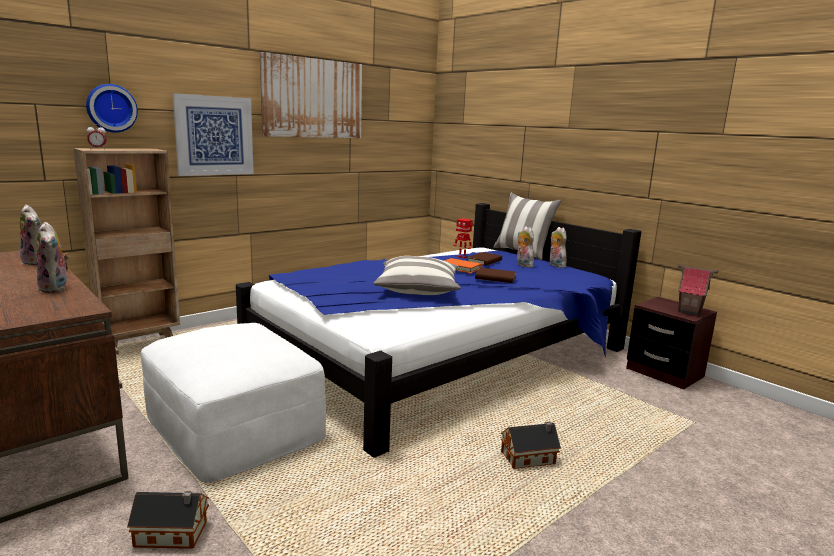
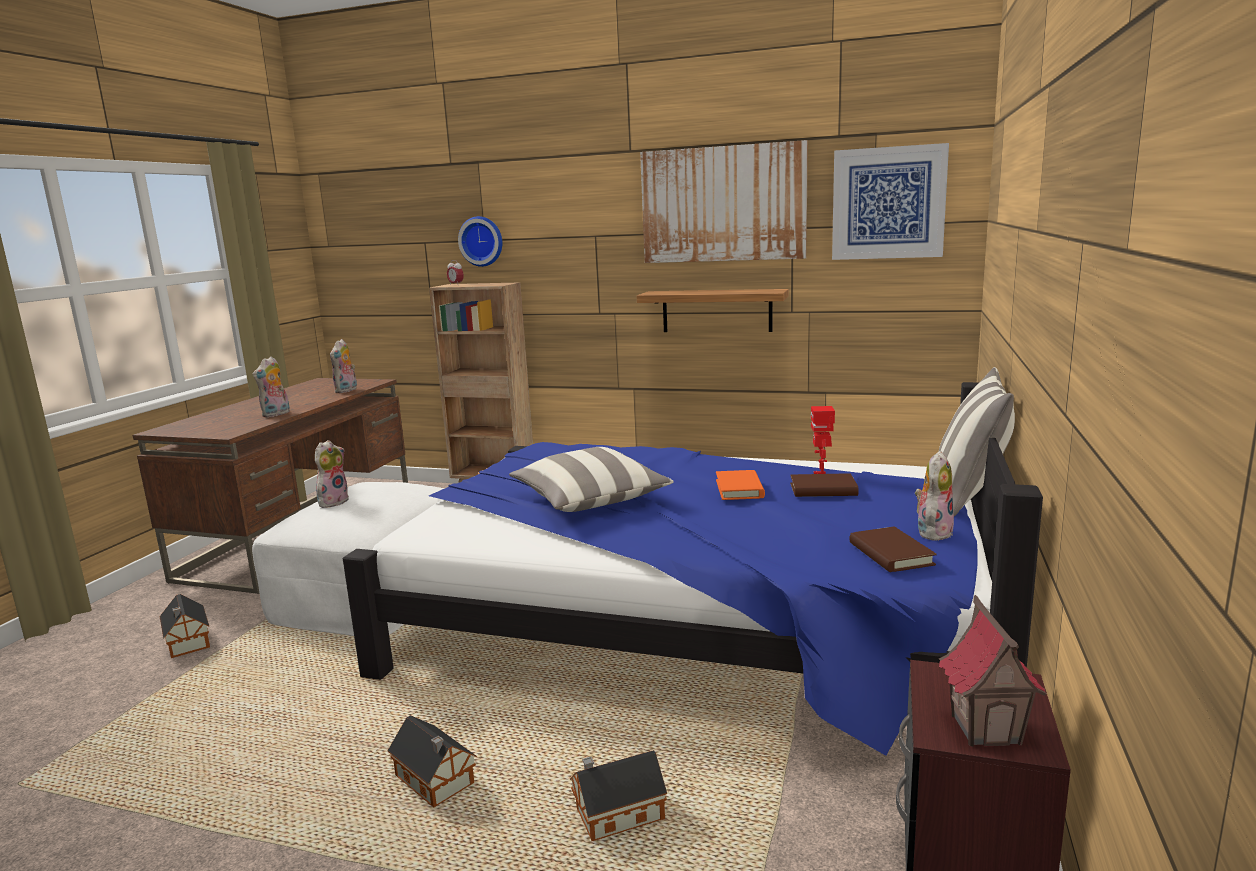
camera: 60 degrees right, 0 degrees up
(214, 135) = (586, 265): picture -> picture (888, 203)
(309, 172) = (716, 311): none -> shelf
(495, 278) = (724, 517): brown book -> brown book (890, 554)
(523, 265) = (869, 513): plush toy -> plush toy (333, 502)
(595, 421) = (616, 815): none -> toy house

